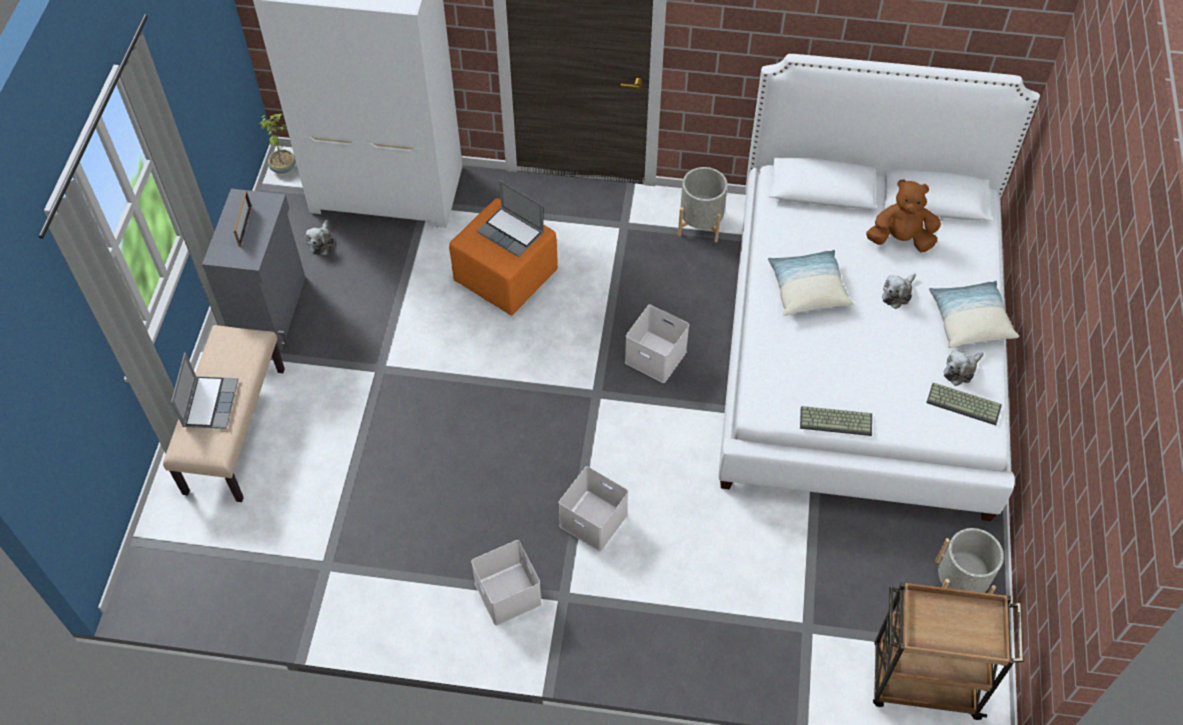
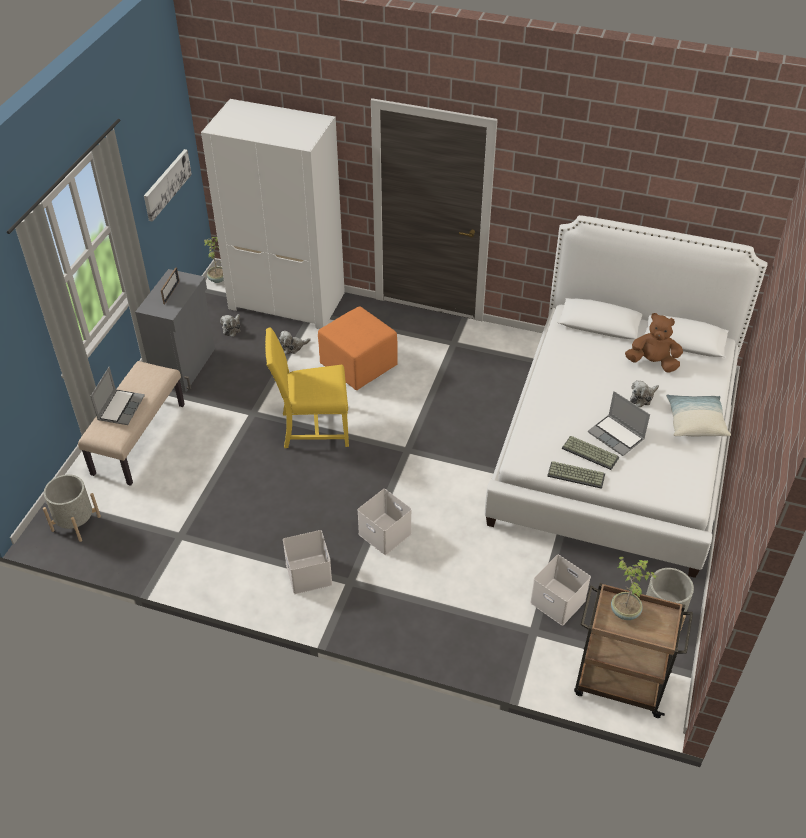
camera: 10 degrees right, 10 degrees down
(207, 68) = (166, 184): none -> picture
(465, 379) = (312, 428): none -> yellow chair
(512, 232) = (364, 328): laptop -> laptop (617, 436)
(657, 356) = (458, 431): white storage box -> white storage box (559, 601)
(700, 223) = (511, 349): grey planter -> grey planter (76, 523)
(807, 290) = (573, 386): pillow -> none
(939, 614) = (625, 611): none -> potted plant
(960, 370) = (681, 454): plush toy -> plush toy (293, 347)
(964, 403) = (680, 476): keyboard -> keyboard (591, 453)

